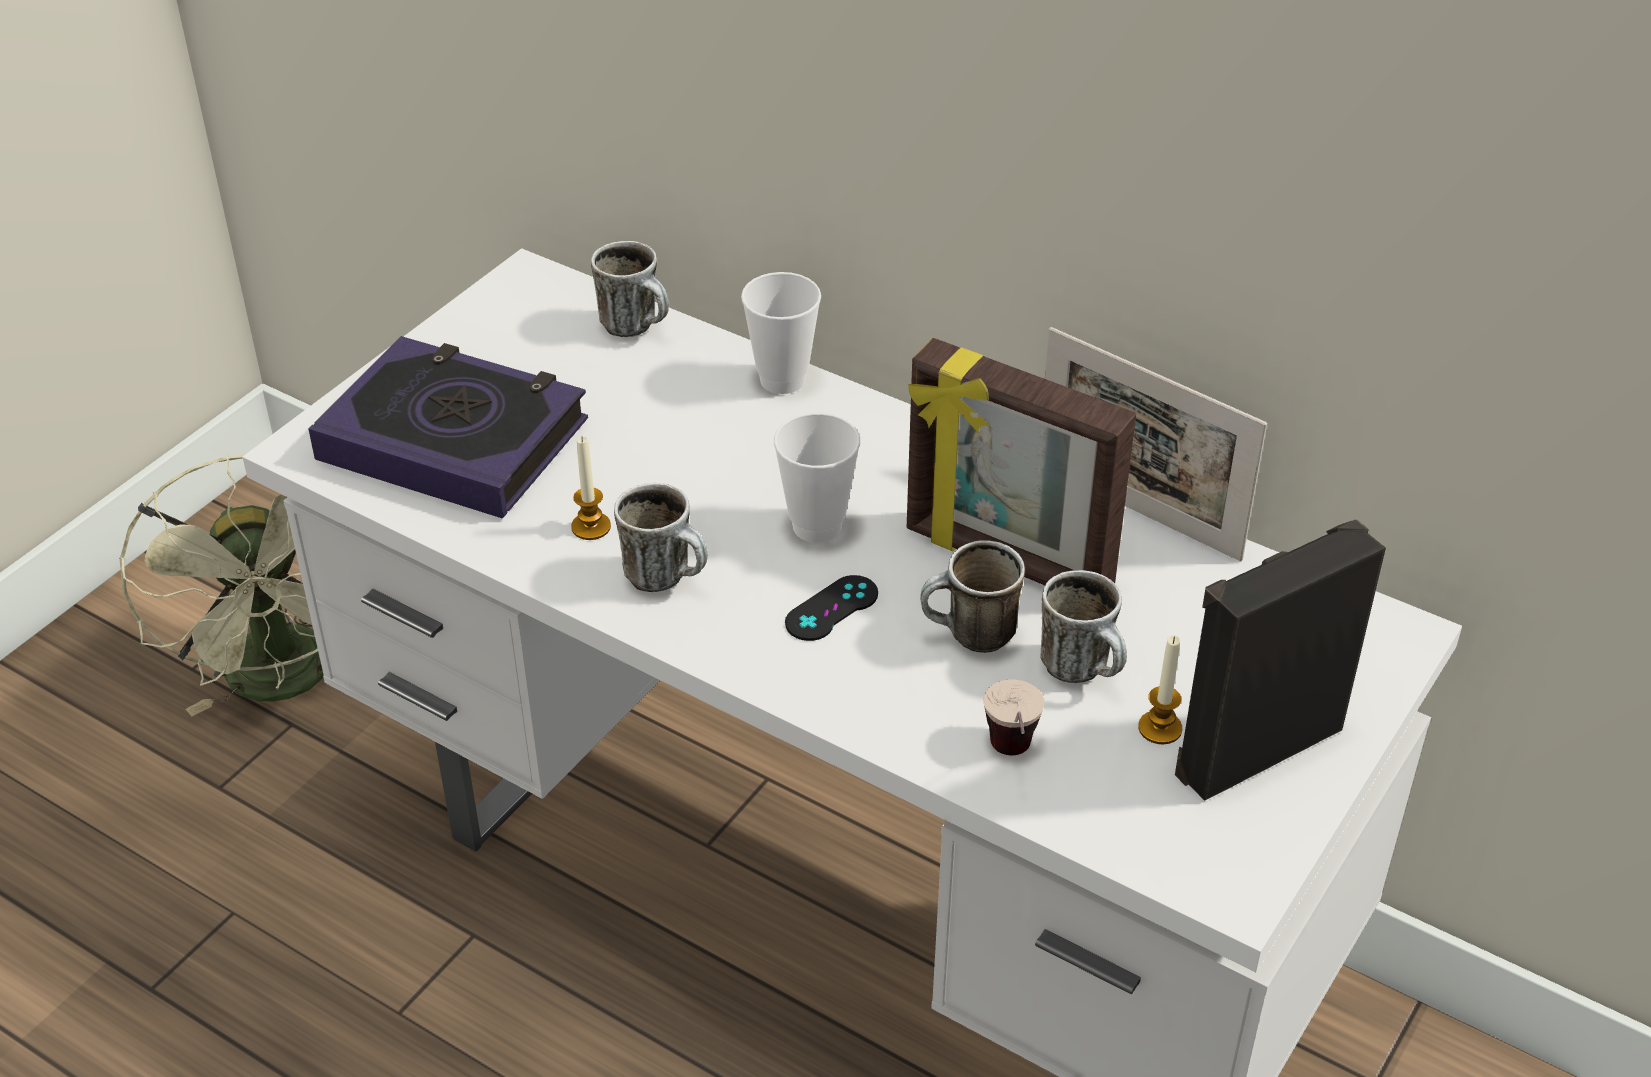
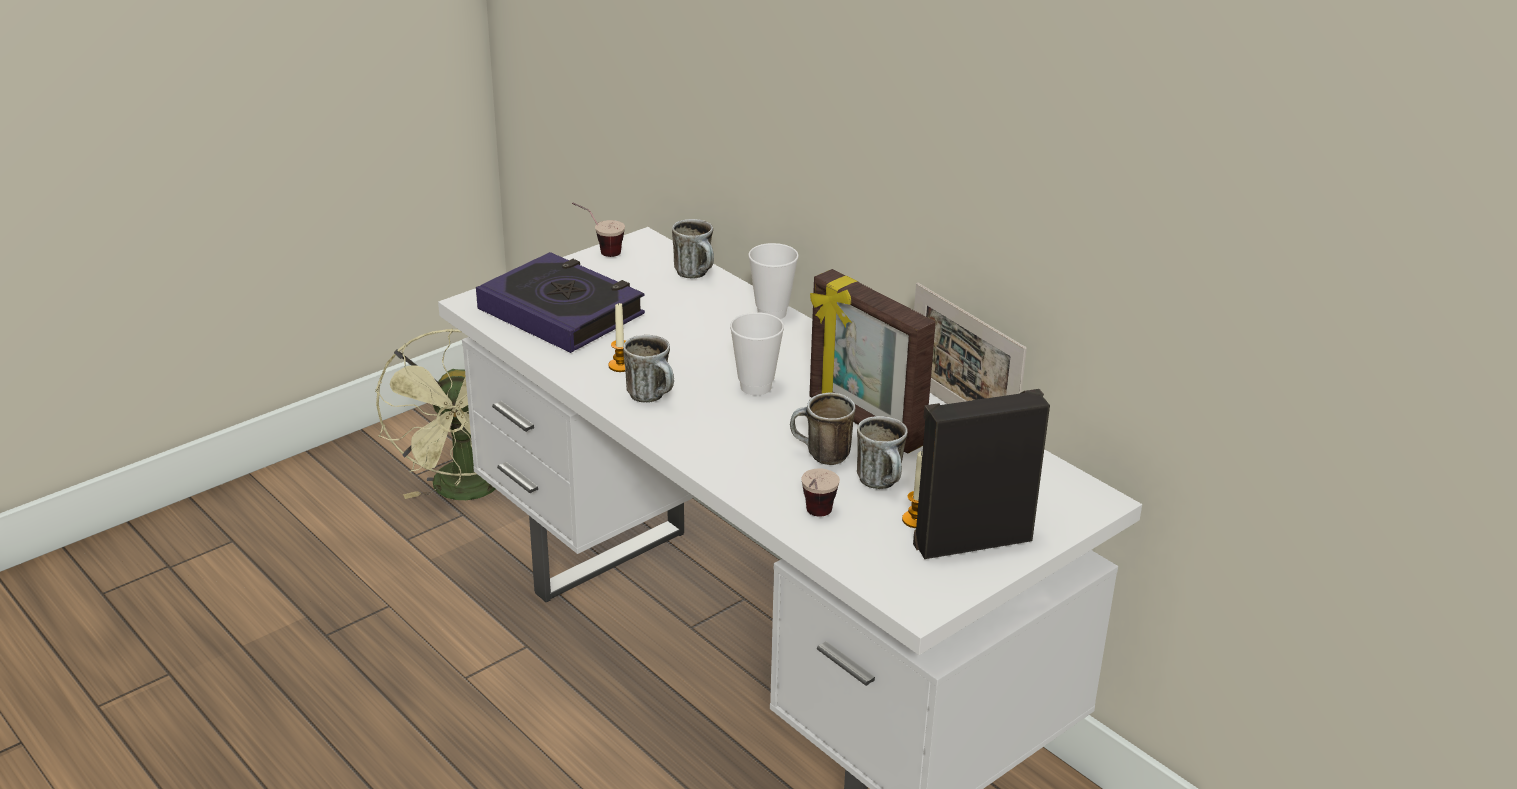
camera: 15 degrees right, 10 degrees down
(465, 309) = (599, 251): none -> cup
(832, 609) = (744, 428): black game controller -> none

